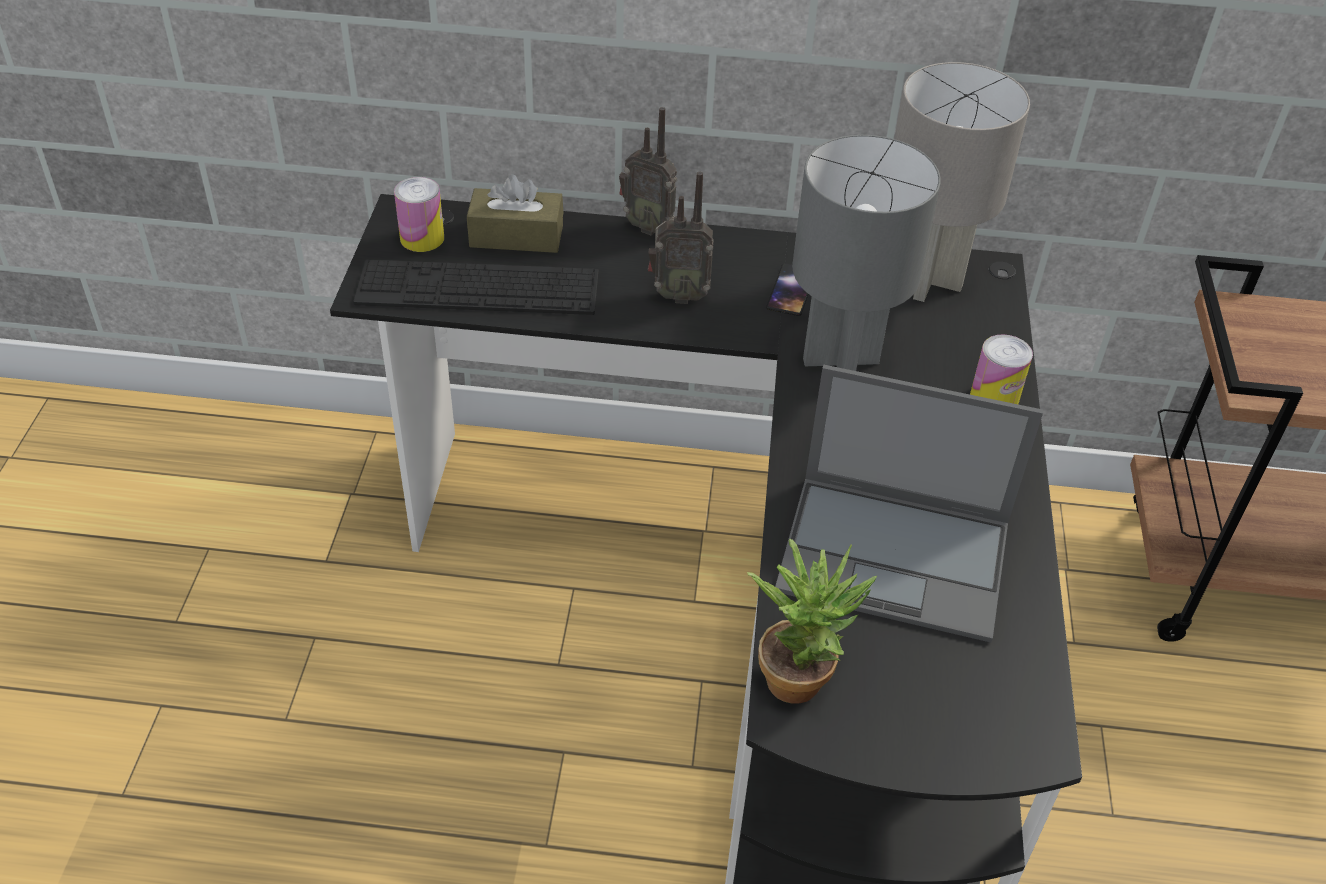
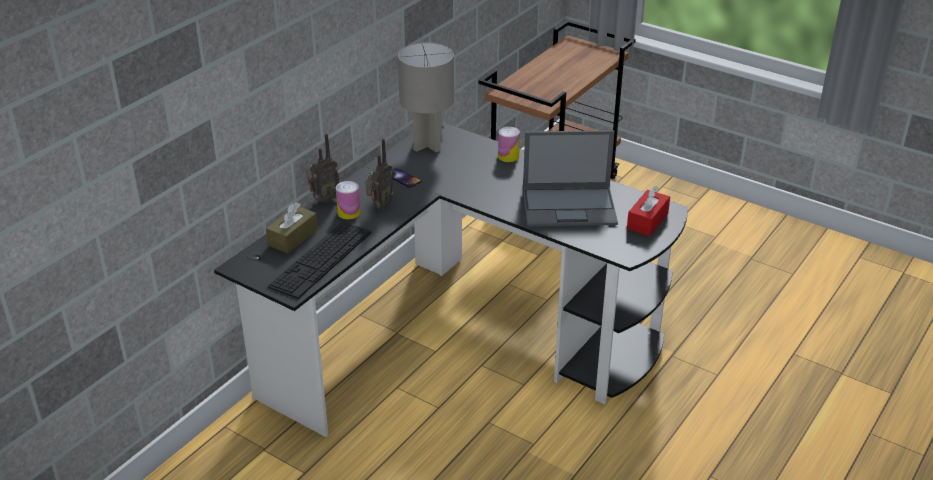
camera: 60 degrees left, 10 degrees down
(422, 238) = (267, 265): can -> can (349, 212)
(800, 673) = (609, 246): potted plant -> none
(842, 360) = (457, 181): grey table lamp -> none
(897, 556) = (570, 206): laptop -> laptop turned 45 degrees clockwise
(953, 713) = (647, 221): none -> red tissue box

